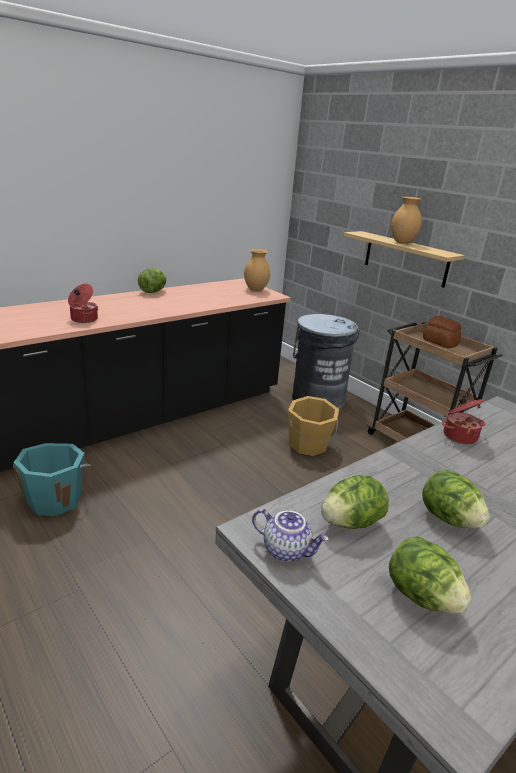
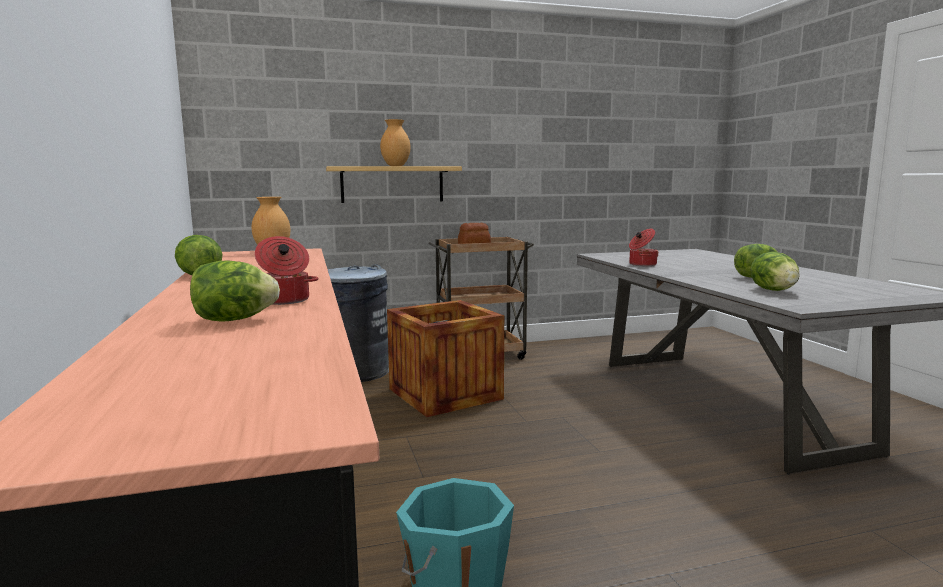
camera: 65 degrees left, 15 degrees down
(287, 550) = (819, 303): teapot -> none
(308, 445) = (445, 394): orange bucket -> crate
(421, 596) = (846, 289): lettuce -> lettuce (234, 320)

